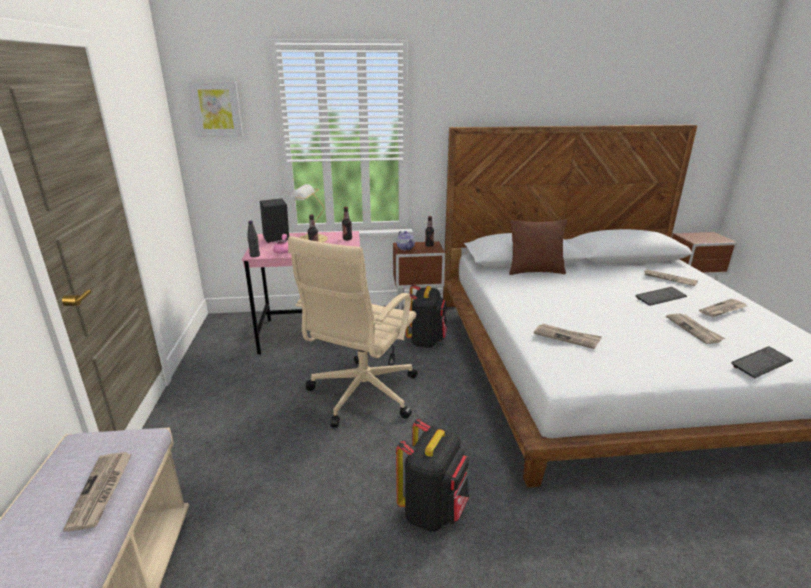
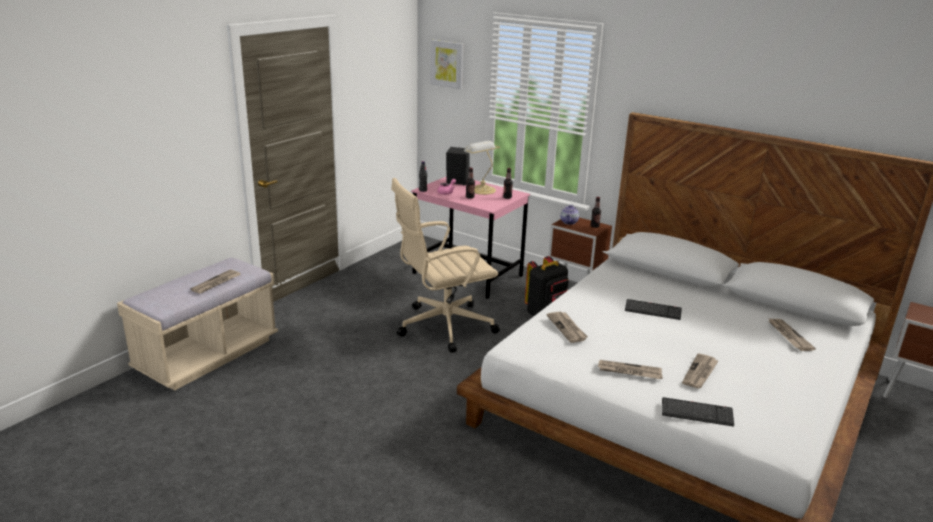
camera: 40 degrees right, 0 degrees up
(433, 510) = (392, 402): black backpack -> none
(535, 271) = (660, 281): brown pillow -> none
(660, 297) = (732, 342): keyboard -> keyboard (652, 311)
(723, 310) = (775, 376): newspaper -> newspaper (629, 371)

